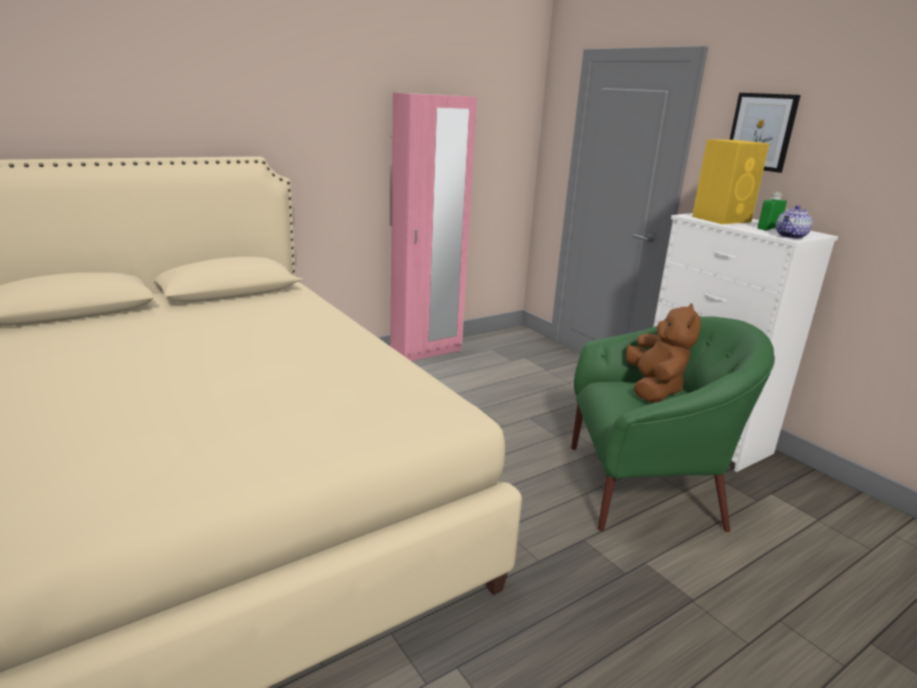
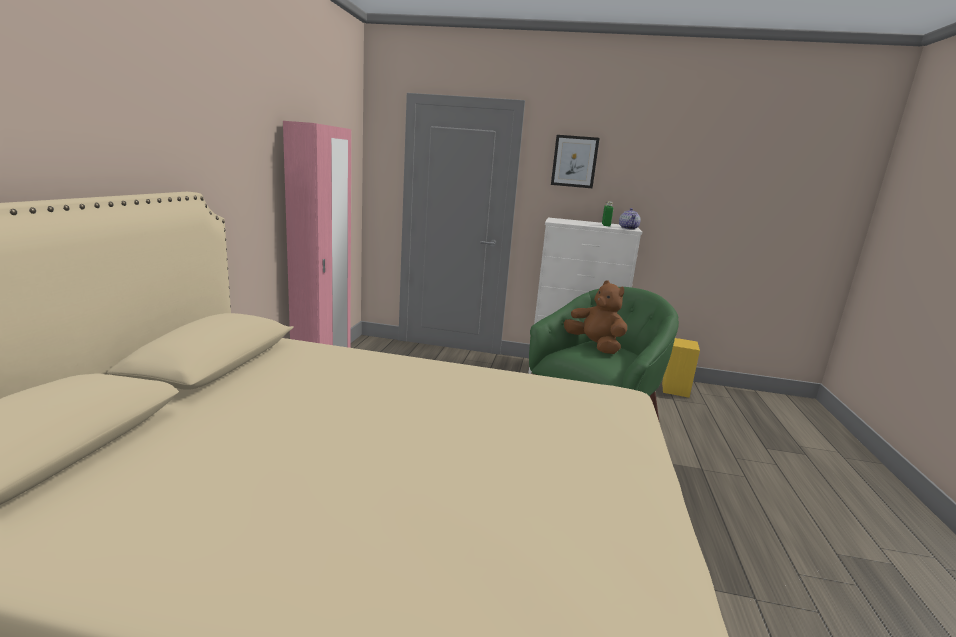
camera: 45 degrees left, 5 degrees down
(722, 219) = (572, 222): yellow speaker -> yellow speaker (675, 389)

